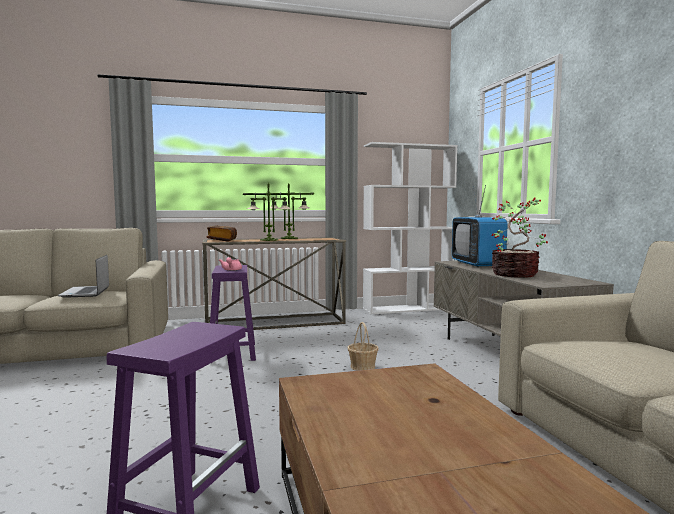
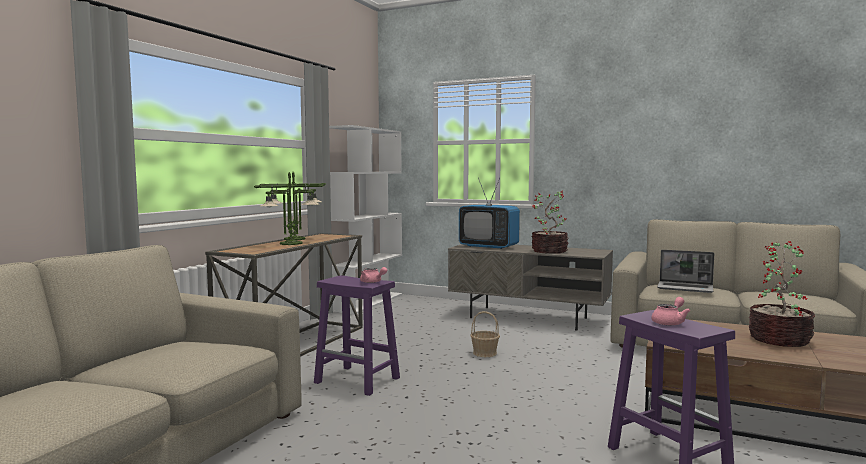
camera: 50 degrees left, 0 degrees up
(86, 293) = (200, 350): laptop -> laptop (686, 288)
(182, 337) = (670, 322): none -> pink teapot
(222, 240) = (246, 250): book -> none
(453, 440) = (778, 339): none -> potted plant

